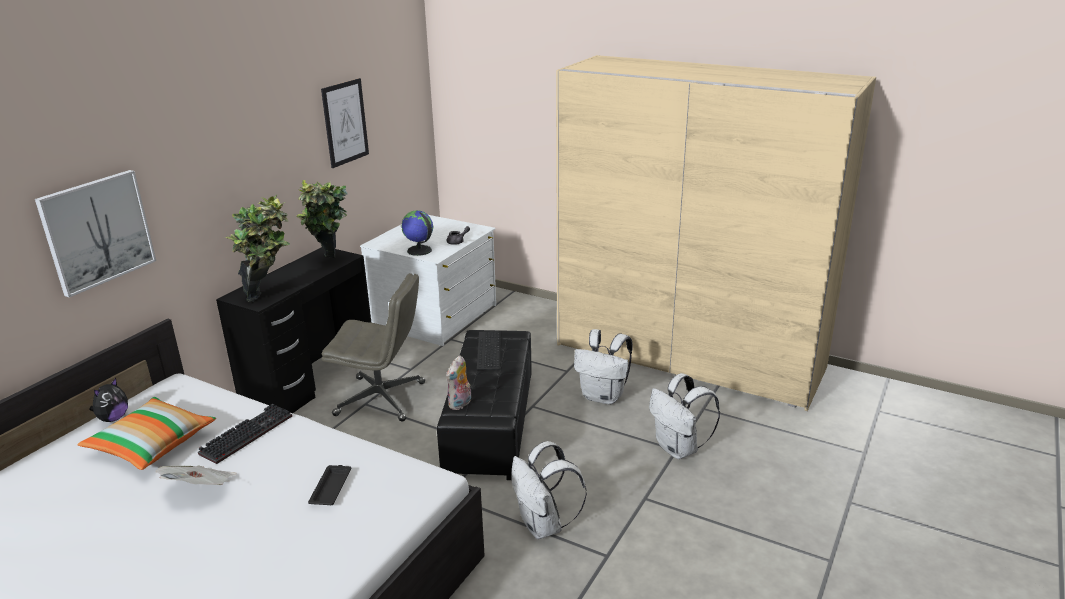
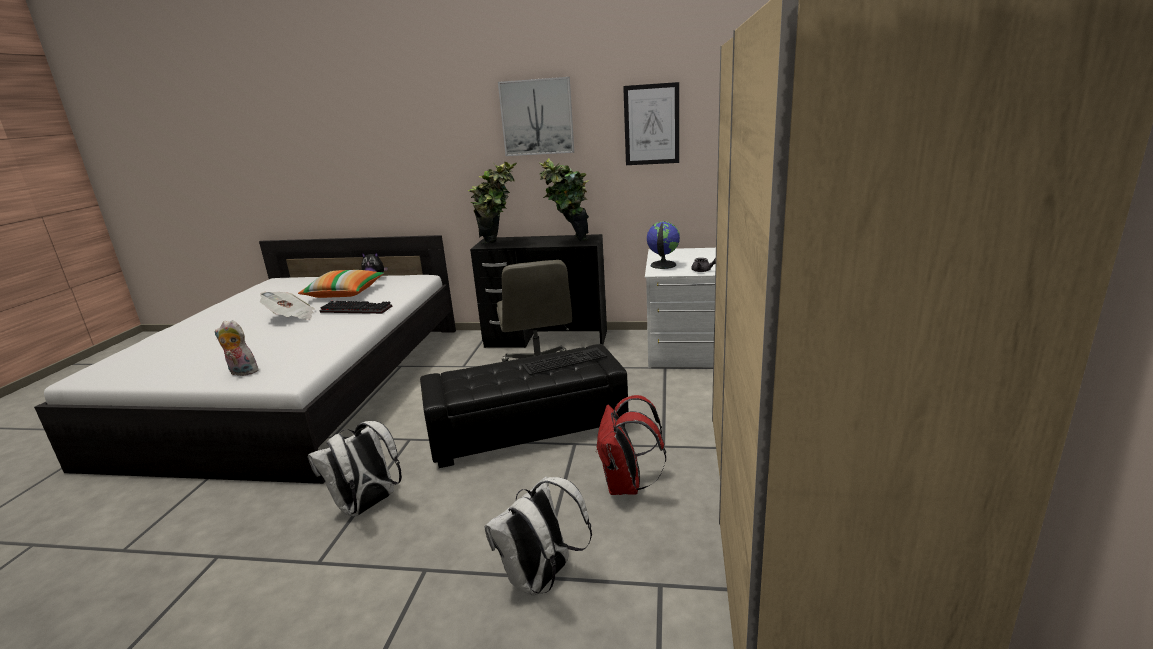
camera: 70 degrees right, 5 degrees down
(97, 231) = (401, 157): picture -> picture (537, 117)
(331, 488) = (284, 349): black tray -> none
(460, 404) = (457, 374): plush toy -> plush toy (241, 373)
(603, 396) = (626, 486): white backpack -> red backpack

